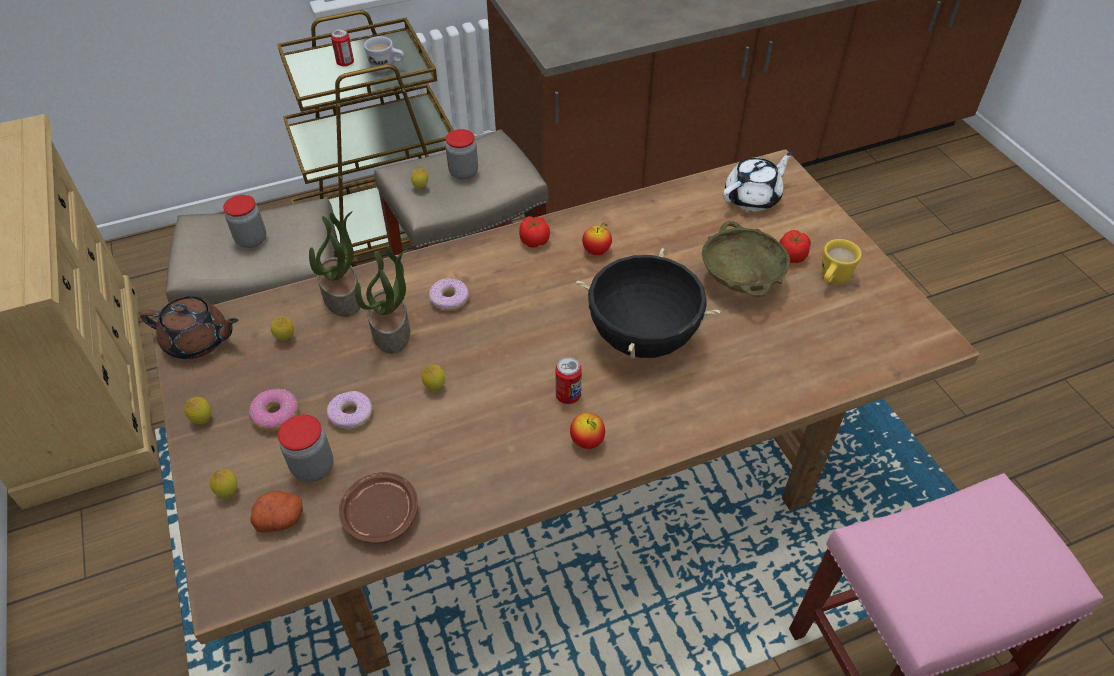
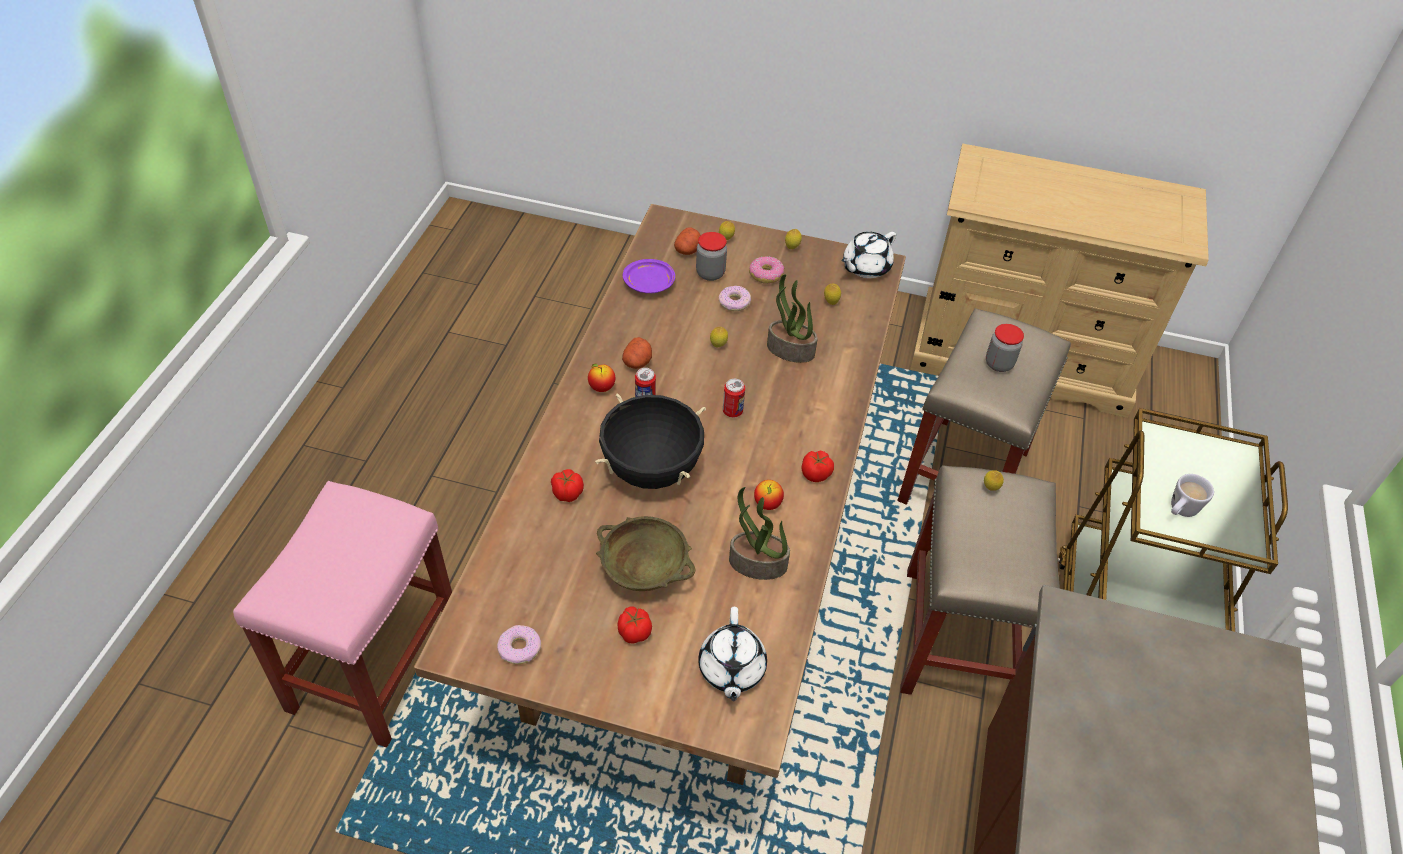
camera: 125 degrees right, 0 degrees up
(198, 341) = (865, 267): brown teapot -> white teapot
(343, 297) = (848, 343): potted plant -> potted plant (757, 564)
(345, 63) = (1212, 484): can -> can (732, 411)
(381, 514) = (649, 283): brown plate -> purple plate
(449, 299) = (794, 392): donut -> donut (519, 648)
(463, 172) = (996, 535): jar -> none
(522, 437) = (637, 362): none -> potato
(732, 377) = (567, 493): none -> tomato
(832, 280) = (582, 637): yellow mug -> none

